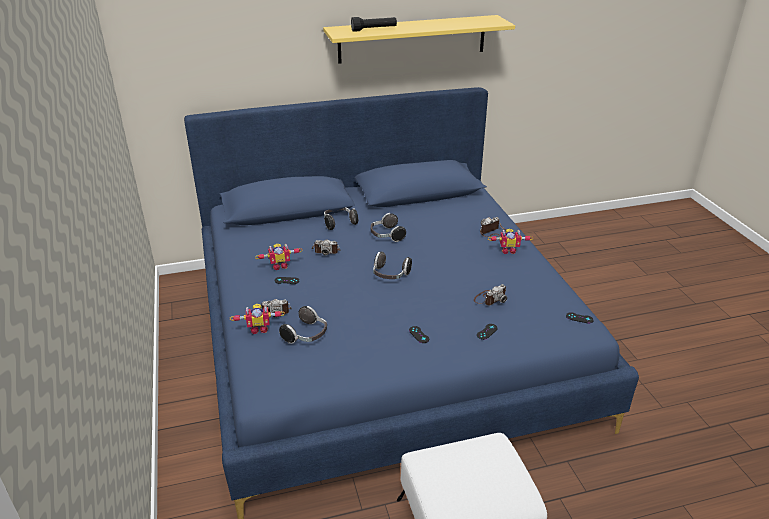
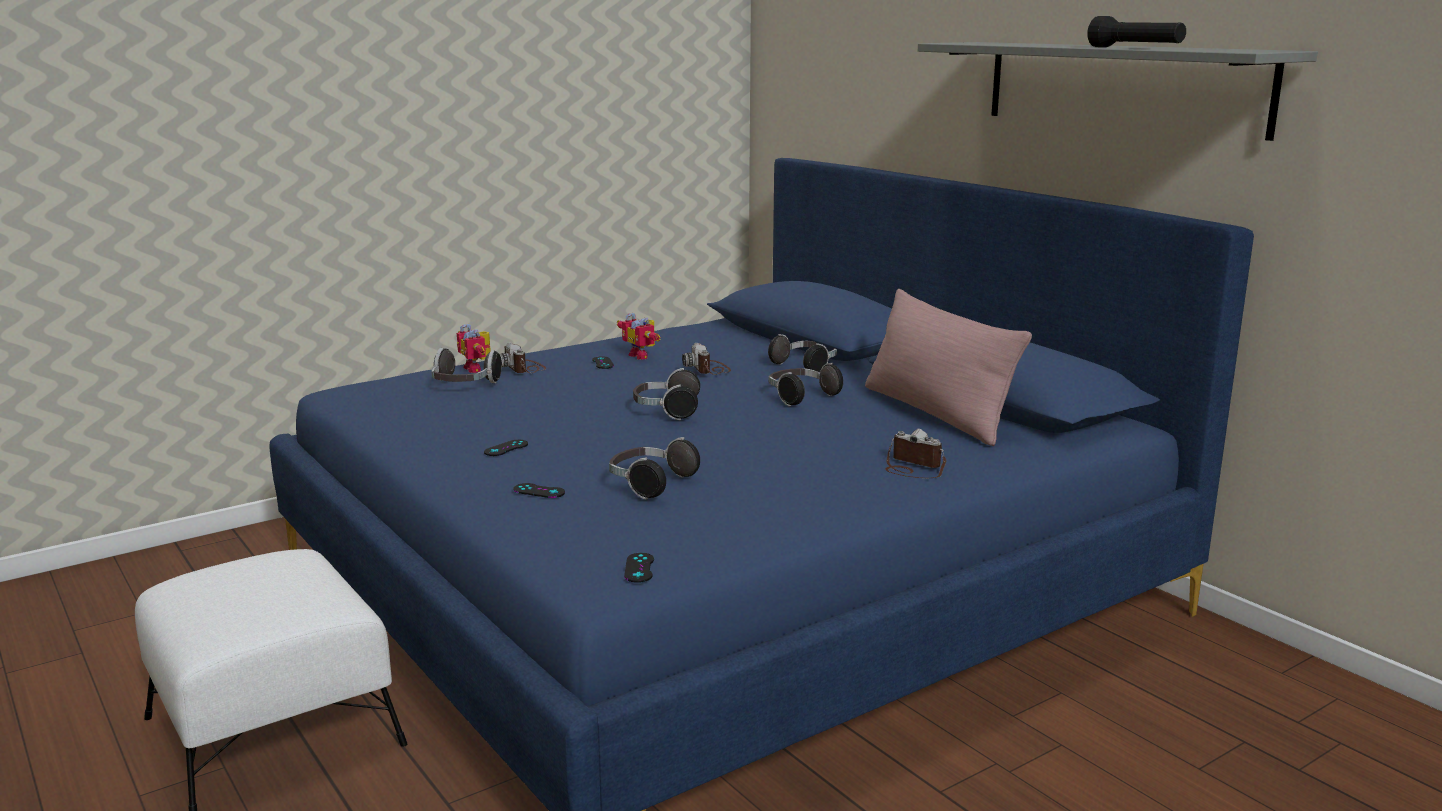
camera: 70 degrees right, 15 degrees down
(374, 30) = (1011, 44): black flashlight -> black flashlight (1135, 48)
(412, 39) = (1122, 86): yellow shelf -> grey shelf
(430, 210) = (936, 413): none -> pink pillow
(490, 298) = (650, 484): camera -> headphones
(508, 250) = (854, 486): toy robot -> none

